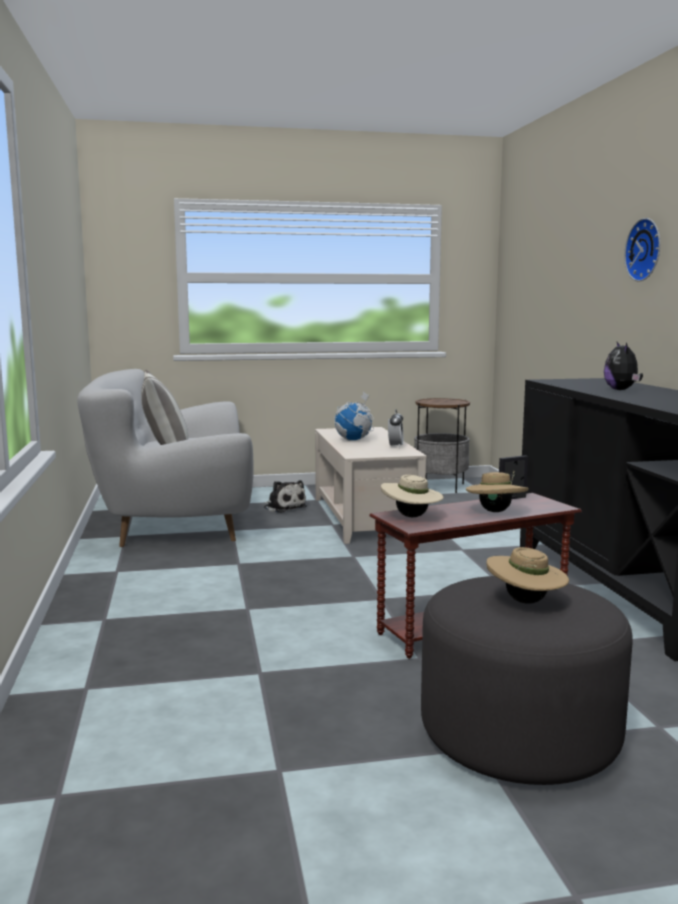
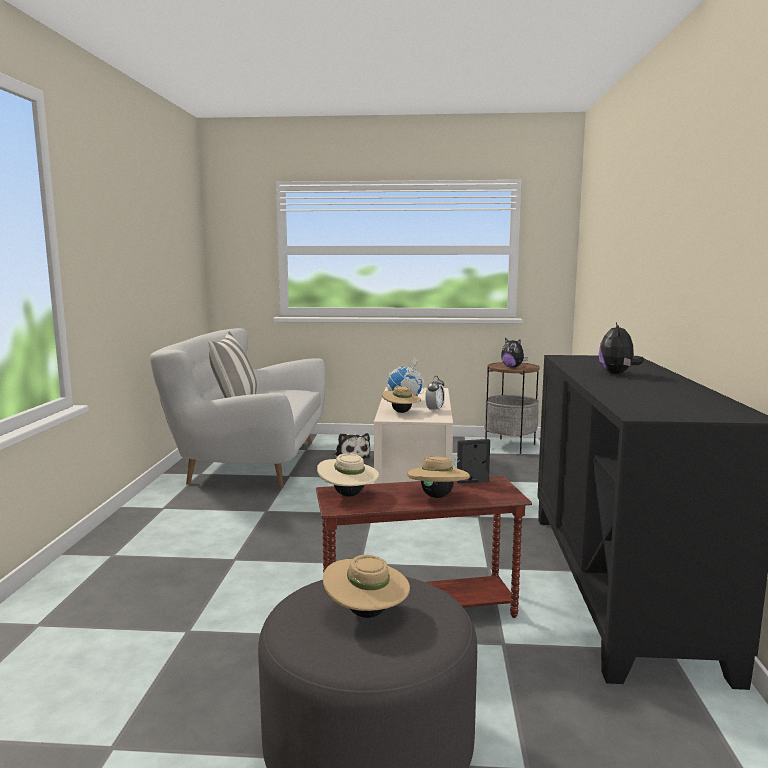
camera: 15 degrees right, 0 degrees up
(363, 449) = (401, 412): none -> beige hat
(443, 402) = (512, 367): none -> plush toy
(646, 250) = (668, 224): wall clock -> none

